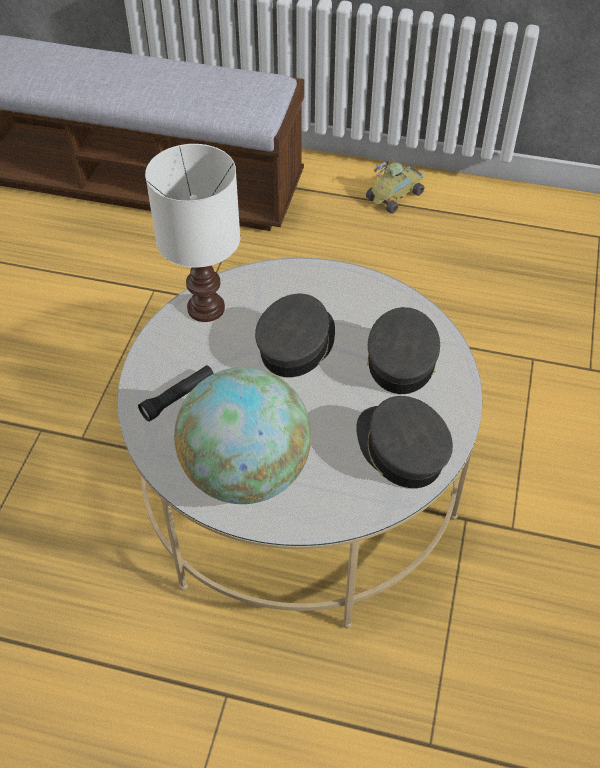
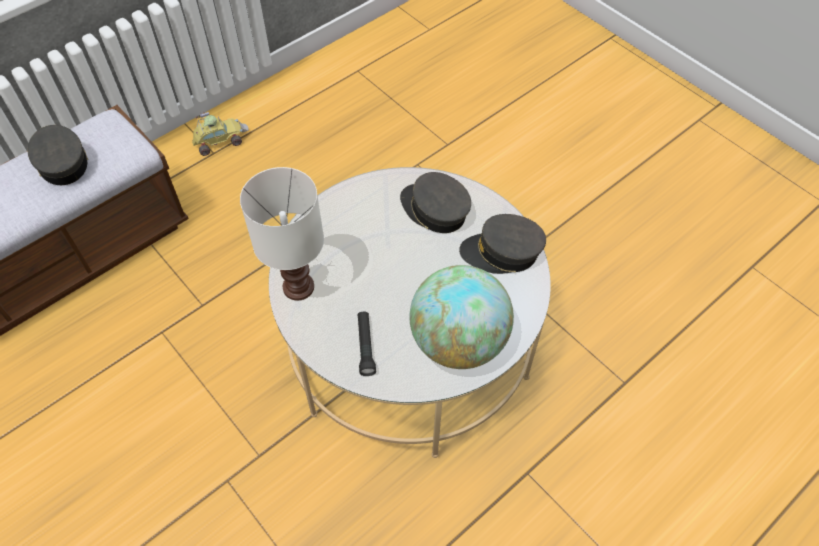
camera: 55 degrees left, 5 degrees up
(297, 345) = (376, 255): grey cap -> grey cap (62, 163)
(395, 195) = (219, 140): toy car -> toy car turned 75 degrees clockwise

